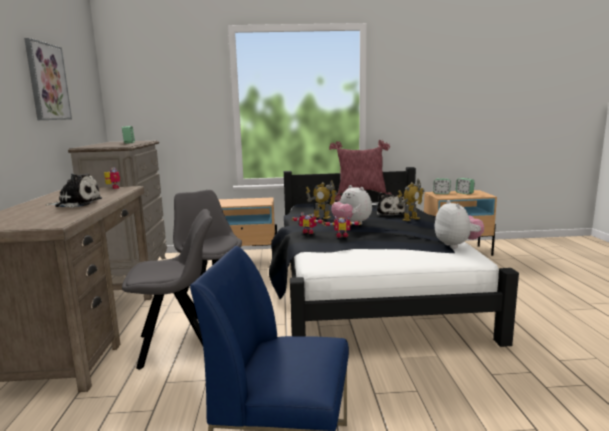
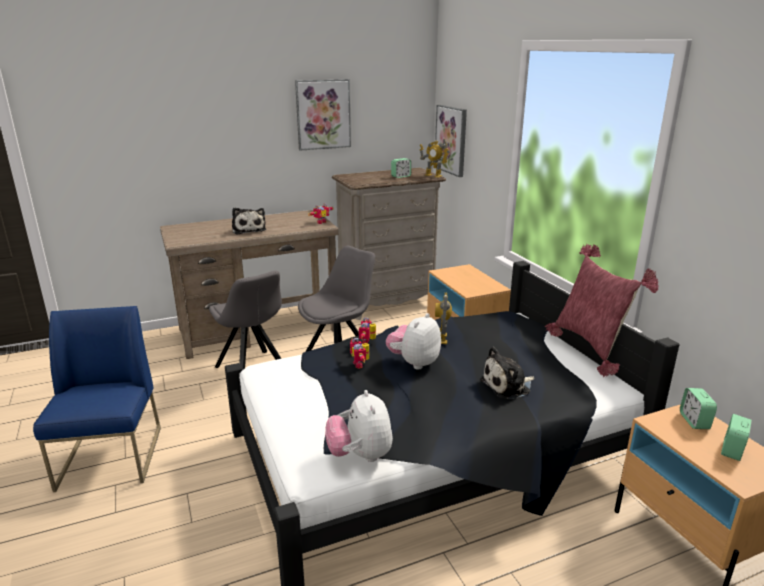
camera: 70 degrees right, 10 degrees up
(140, 112) = (451, 140): none -> picture
(410, 219) = (474, 404): toy robot -> toy robot (433, 175)
(457, 245) = (360, 455): plush toy -> plush toy turned 105 degrees clockwise

